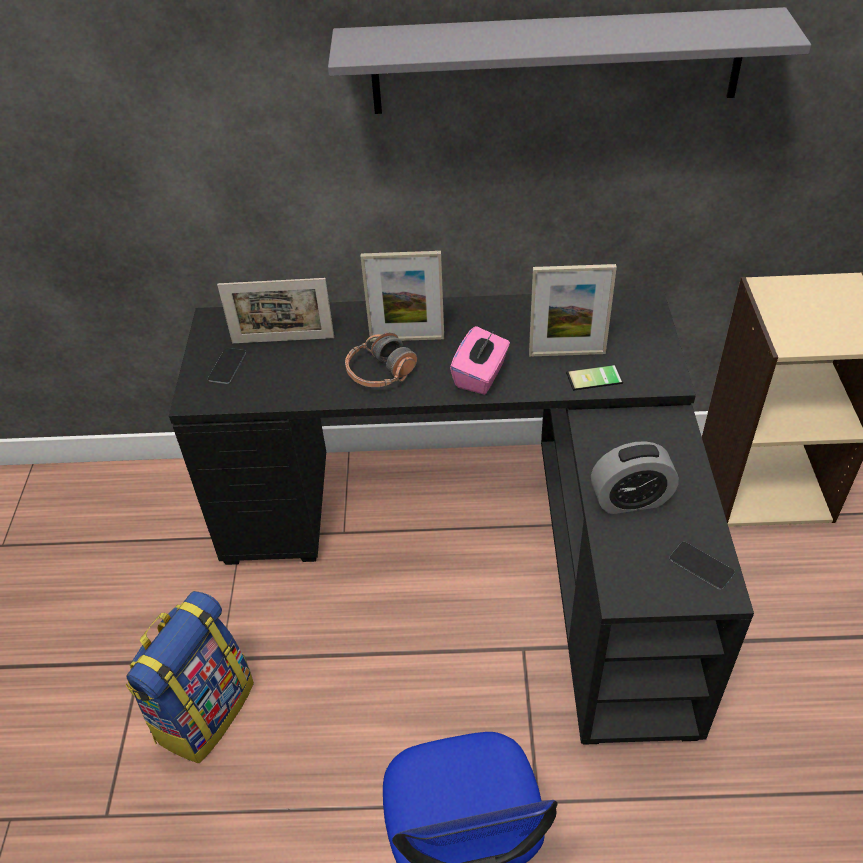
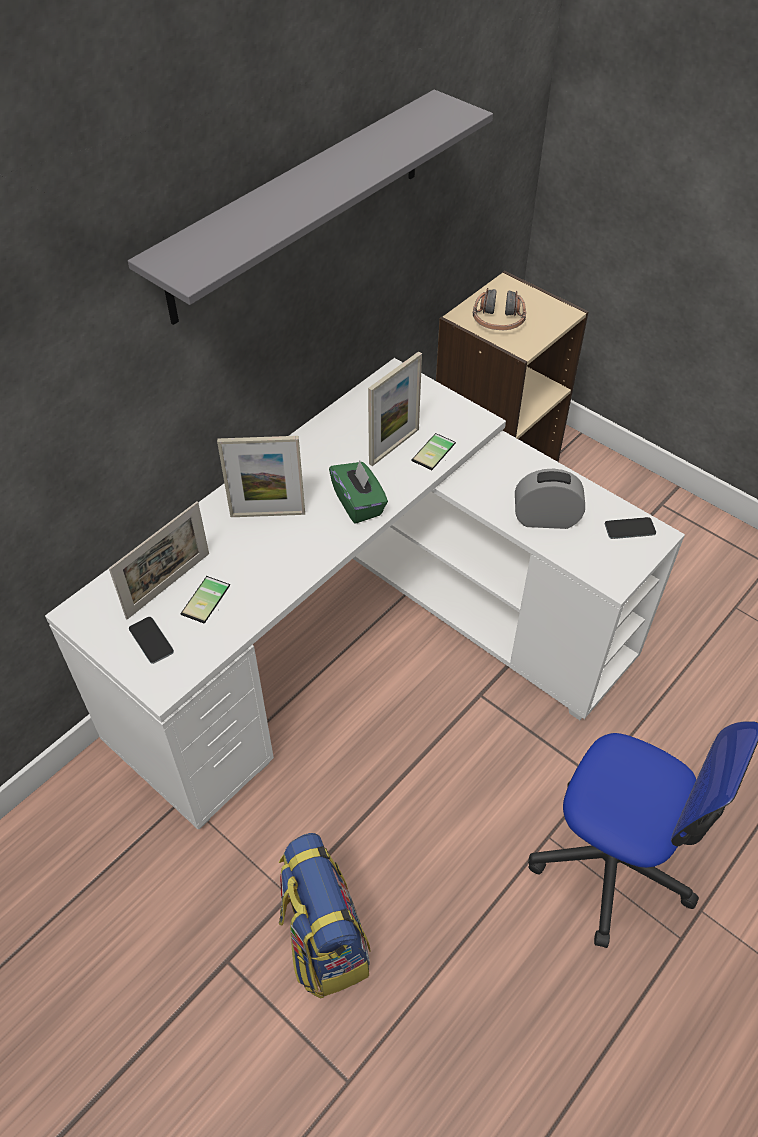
camera: 50 degrees left, 5 degrees up
(292, 367) = (208, 600): none -> phone
(380, 373) = (284, 553): headphones -> headphones (498, 321)
(407, 338) = (267, 514): picture frame -> picture frame turned 45 degrees clockwise
(481, 375) = (359, 503): pink tissue box -> green tissue box
(483, 538) = (368, 644): black desk -> white desk
(630, 500) = (546, 519): alarm clock -> alarm clock turned 120 degrees counterclockwise

